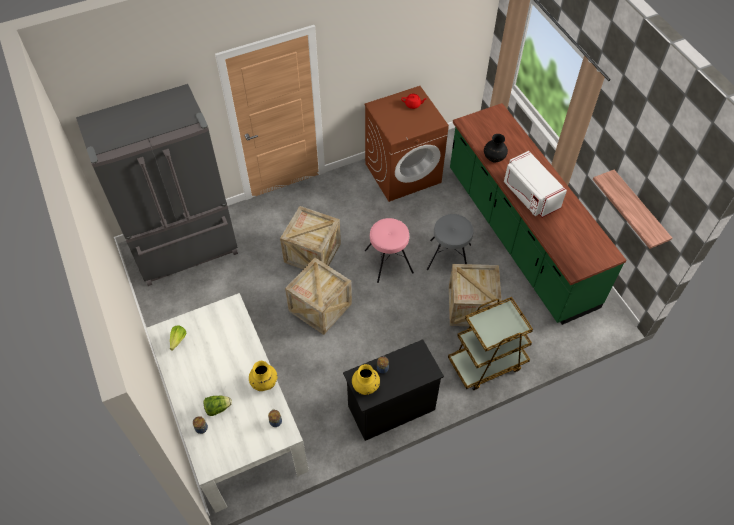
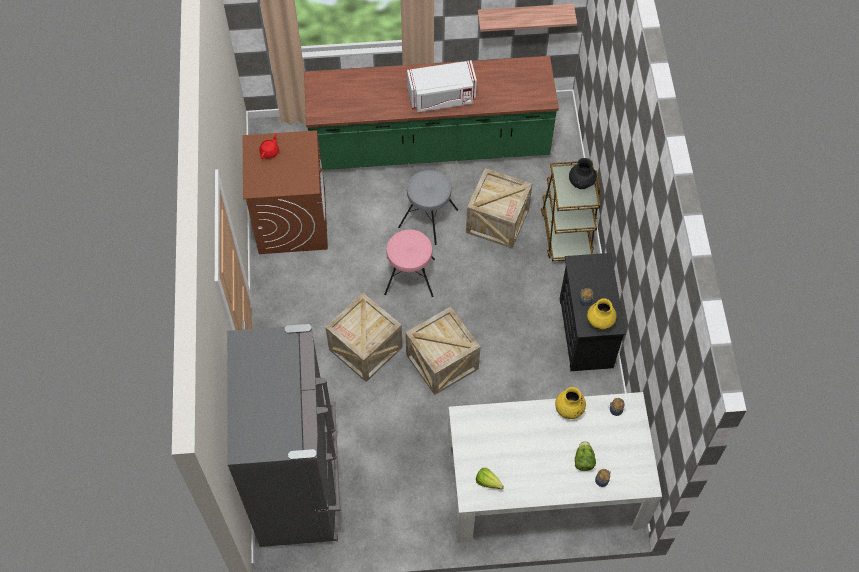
camera: 70 degrees left, 5 degrees up
(494, 158) = (379, 109): black vase -> black vase (581, 183)

